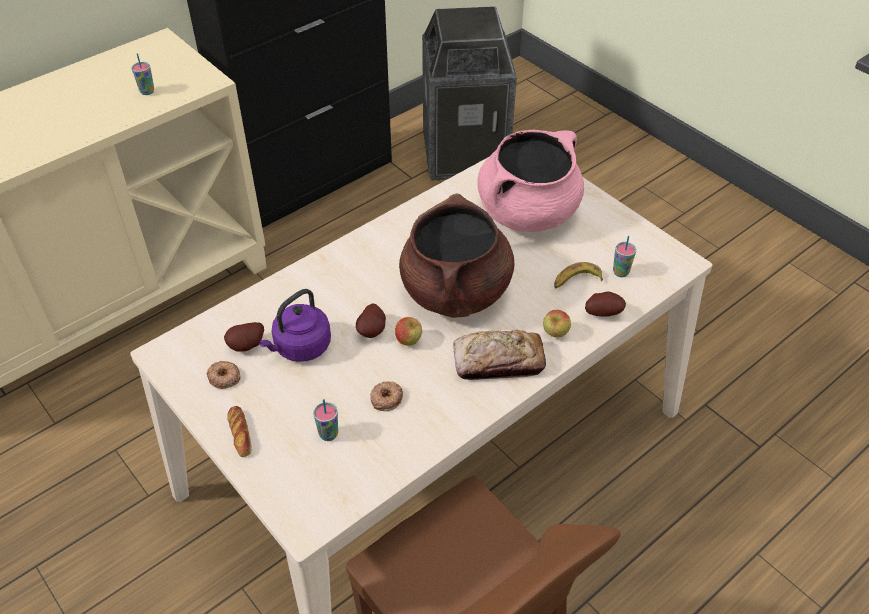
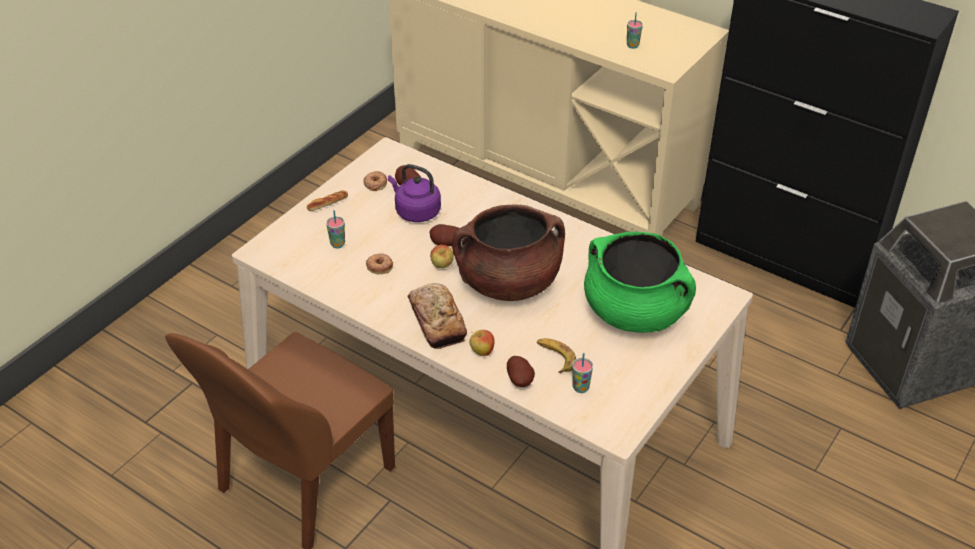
camera: 75 degrees right, 5 degrees down
(528, 212) = (636, 312): pink cooking pot -> green cooking pot

